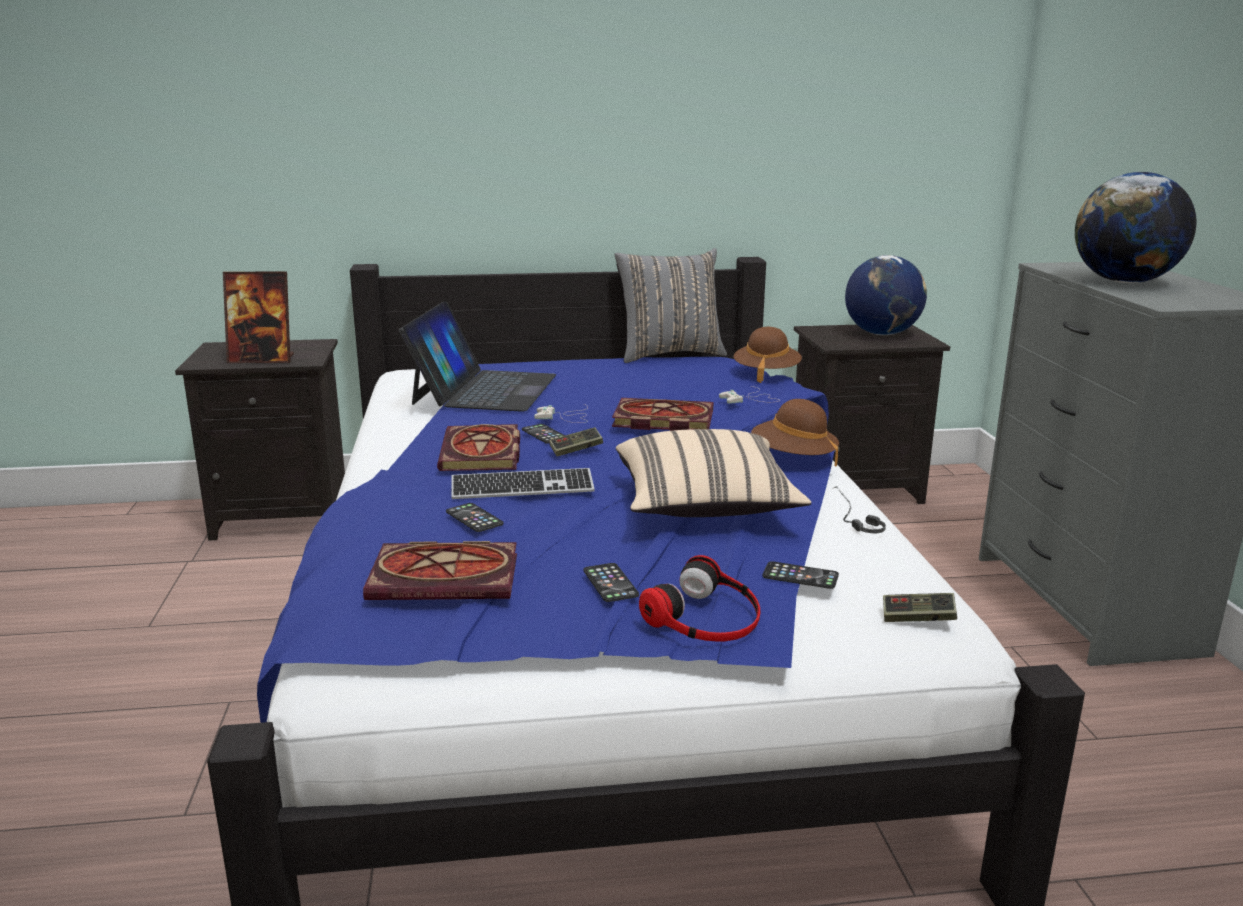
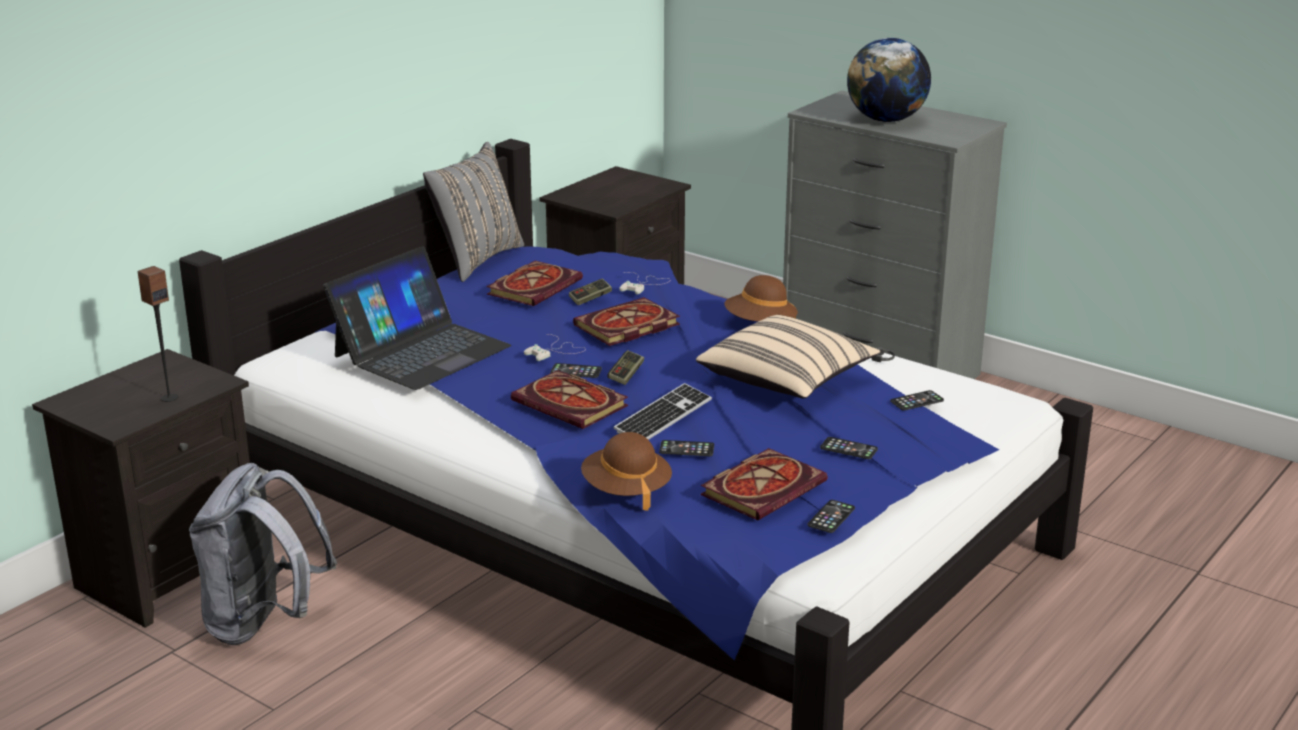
camera: 45 degrees left, 5 degrees up
(258, 570) = (264, 624): none -> grey backpack
(262, 360) = (169, 397): picture frame -> speaker
(433, 634) = (831, 517): none -> phone
(483, 389) = (421, 351): laptop -> laptop turned 75 degrees clockwise
(661, 377) = (534, 286): none -> book
(706, 616) = (925, 443): headphones -> none
(766, 373) = (592, 254): brown hat -> brown hat (626, 490)
(882, 334) = (621, 185): globe -> none
(917, 619) = (993, 400): game controller -> game controller (590, 298)

